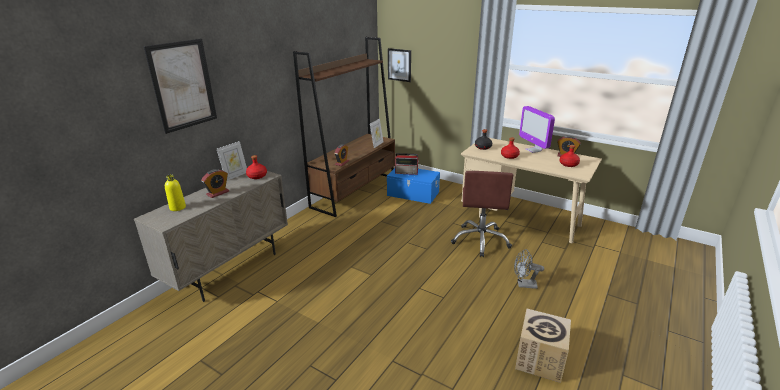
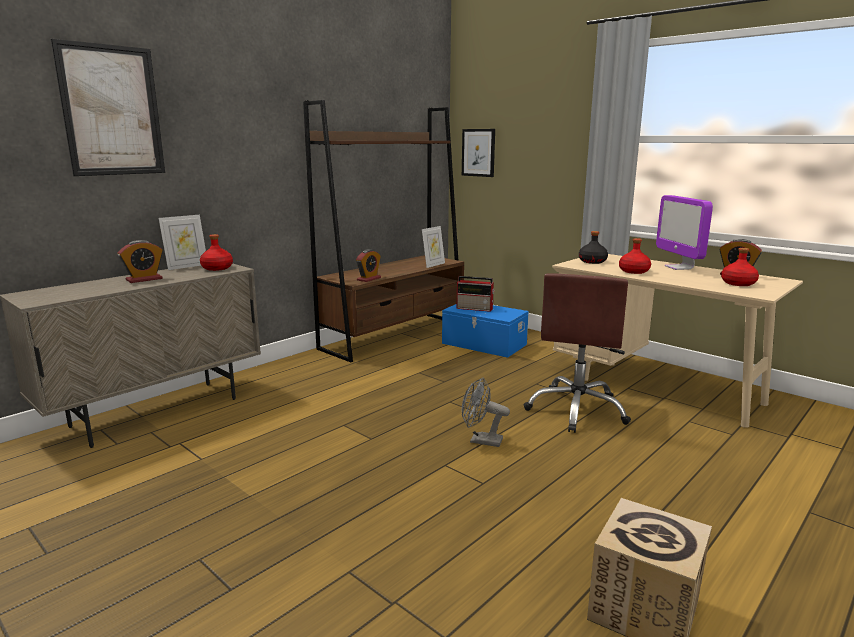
camera: 10 degrees right, 10 degrees down
(177, 207) = (72, 288): yellow bottle -> none
(523, 285) = (640, 480): grey fan -> grey fan (480, 440)

